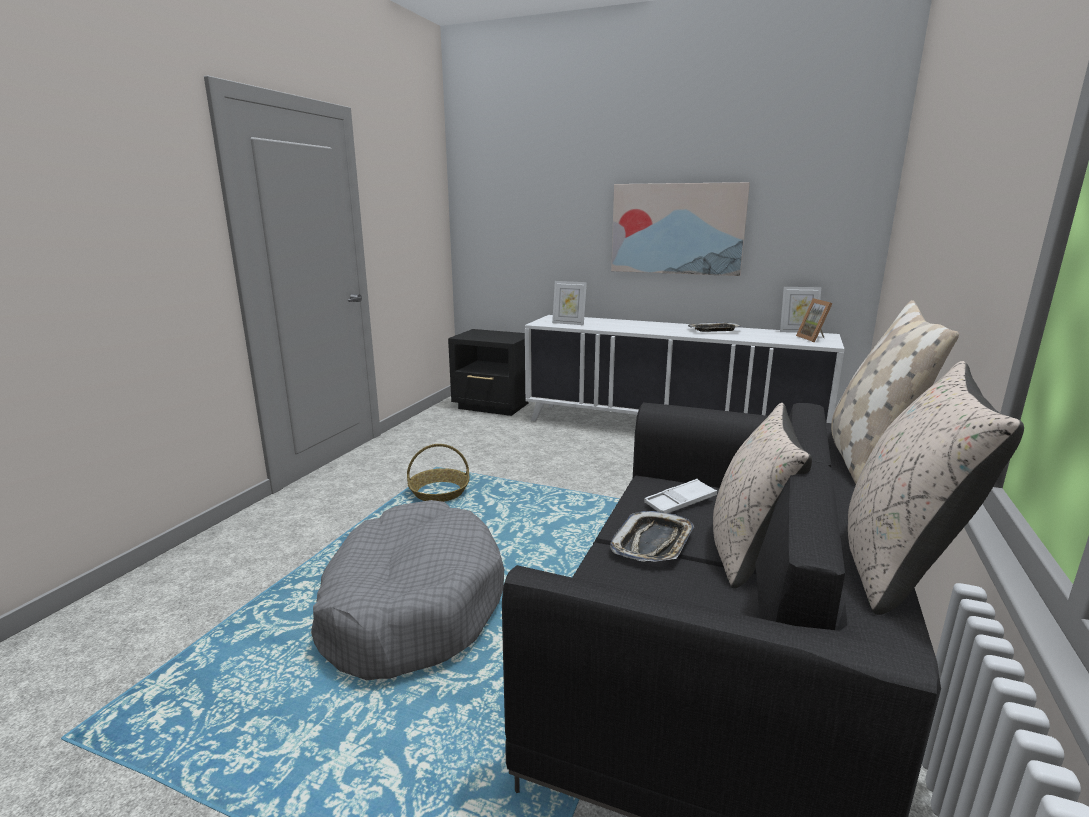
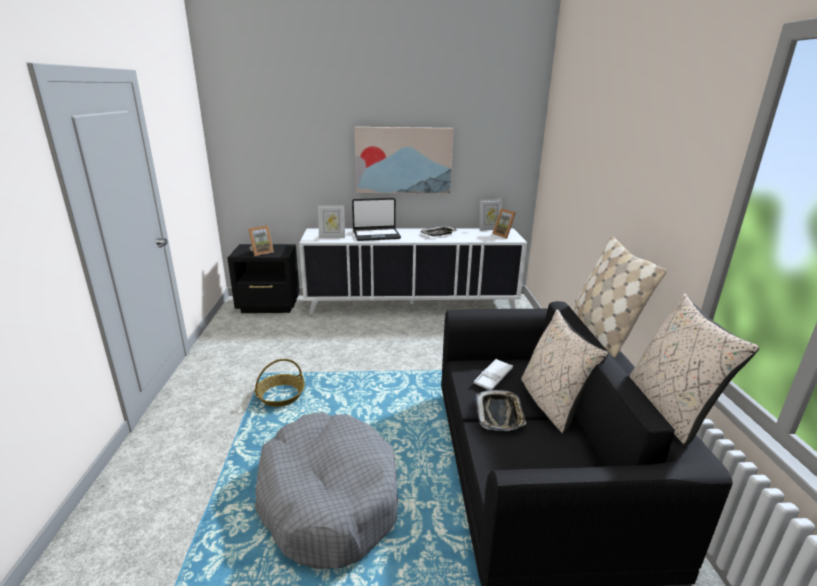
camera: 25 degrees left, 5 degrees up
(488, 337) = (261, 252): none -> picture frame
(626, 325) = (376, 235): none -> laptop

